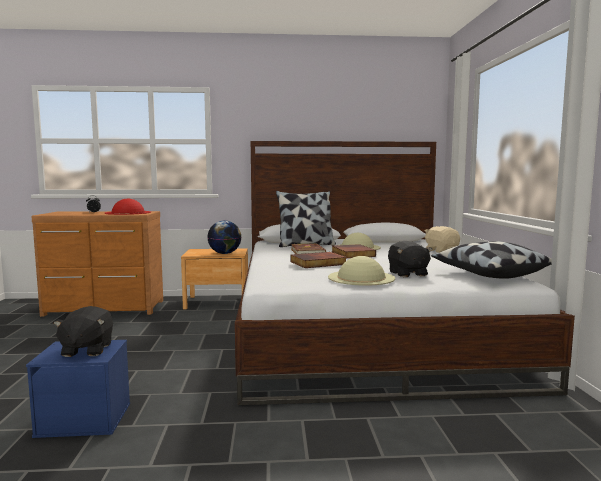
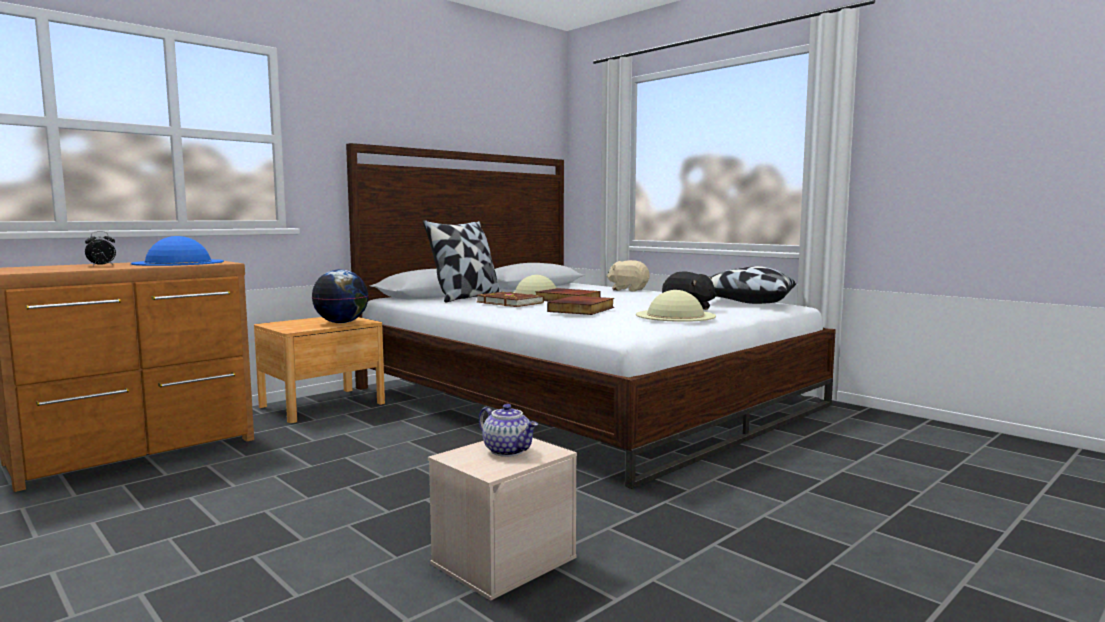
camera: 40 degrees left, 0 degrees up
(86, 350) = (508, 451): black plush toy -> teapot
(86, 419) = (504, 559): blue storage box -> beige storage box
(128, 212) = (178, 262): red hat -> blue hat

